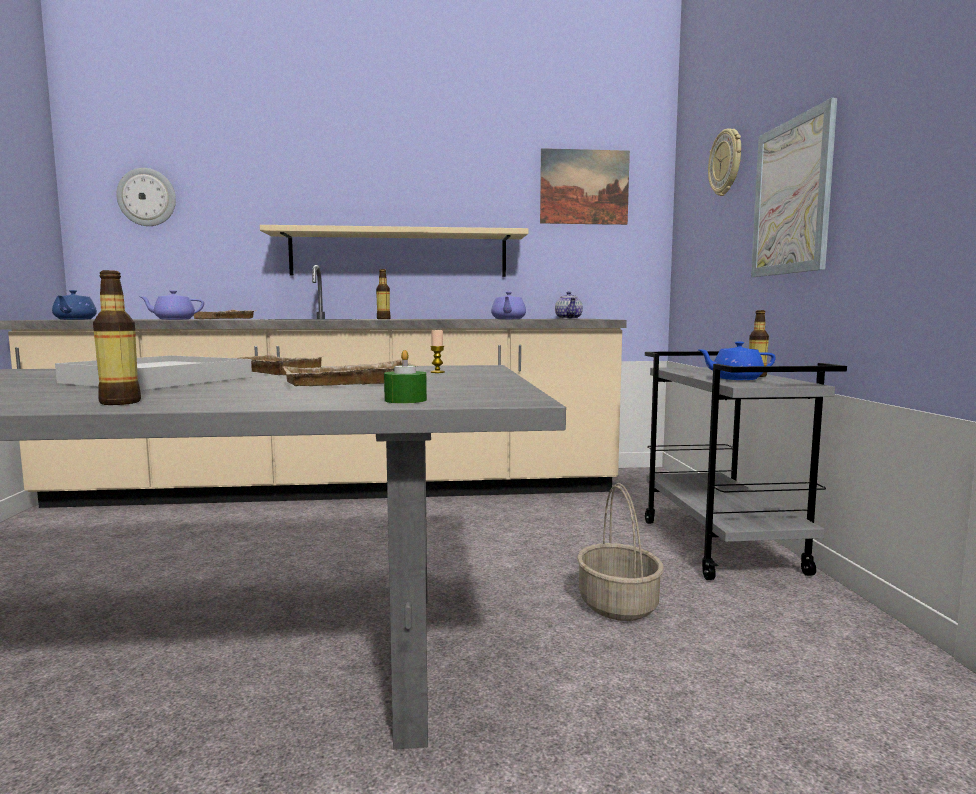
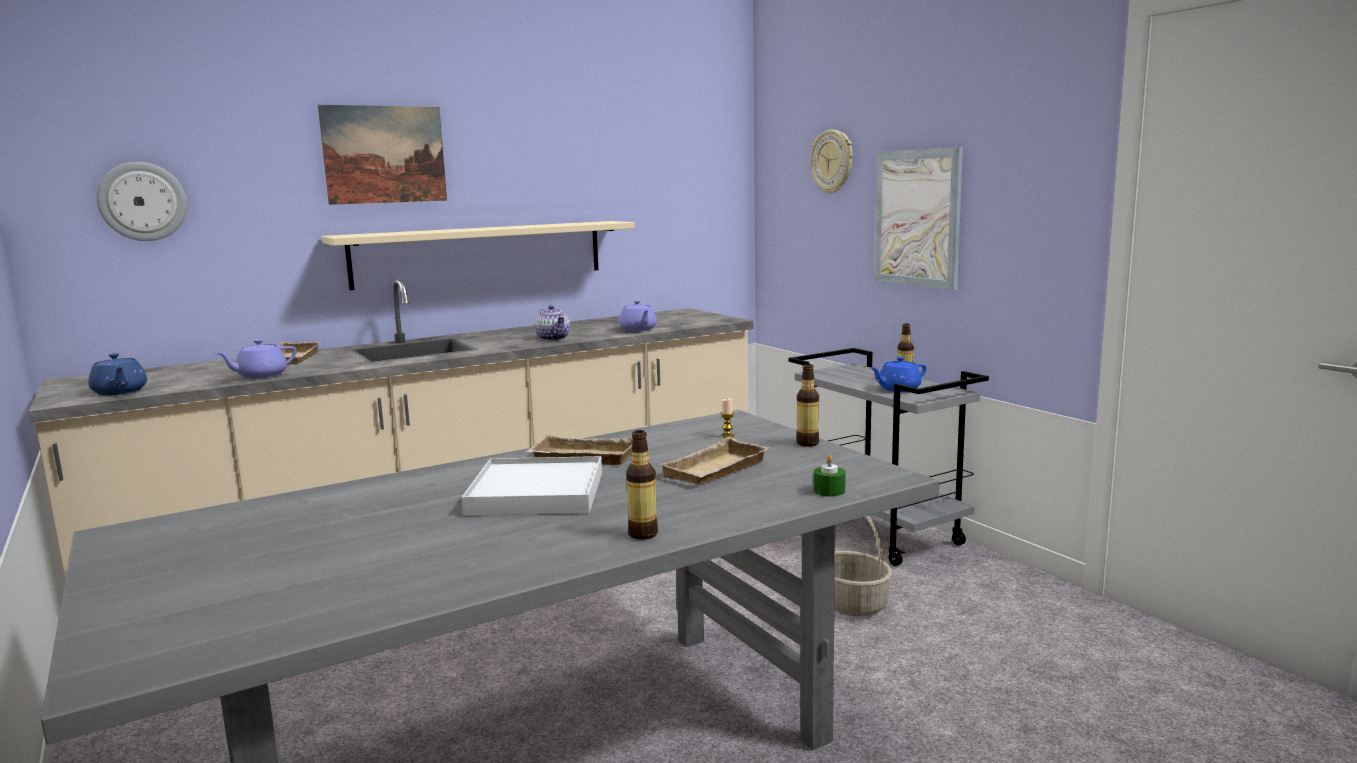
camera: 25 degrees left, 5 degrees up
(383, 319) = (498, 341): bottle -> bottle (807, 443)
(569, 318) = (673, 313): teapot -> teapot (554, 338)
(584, 187) = (671, 166): picture -> picture (384, 154)

